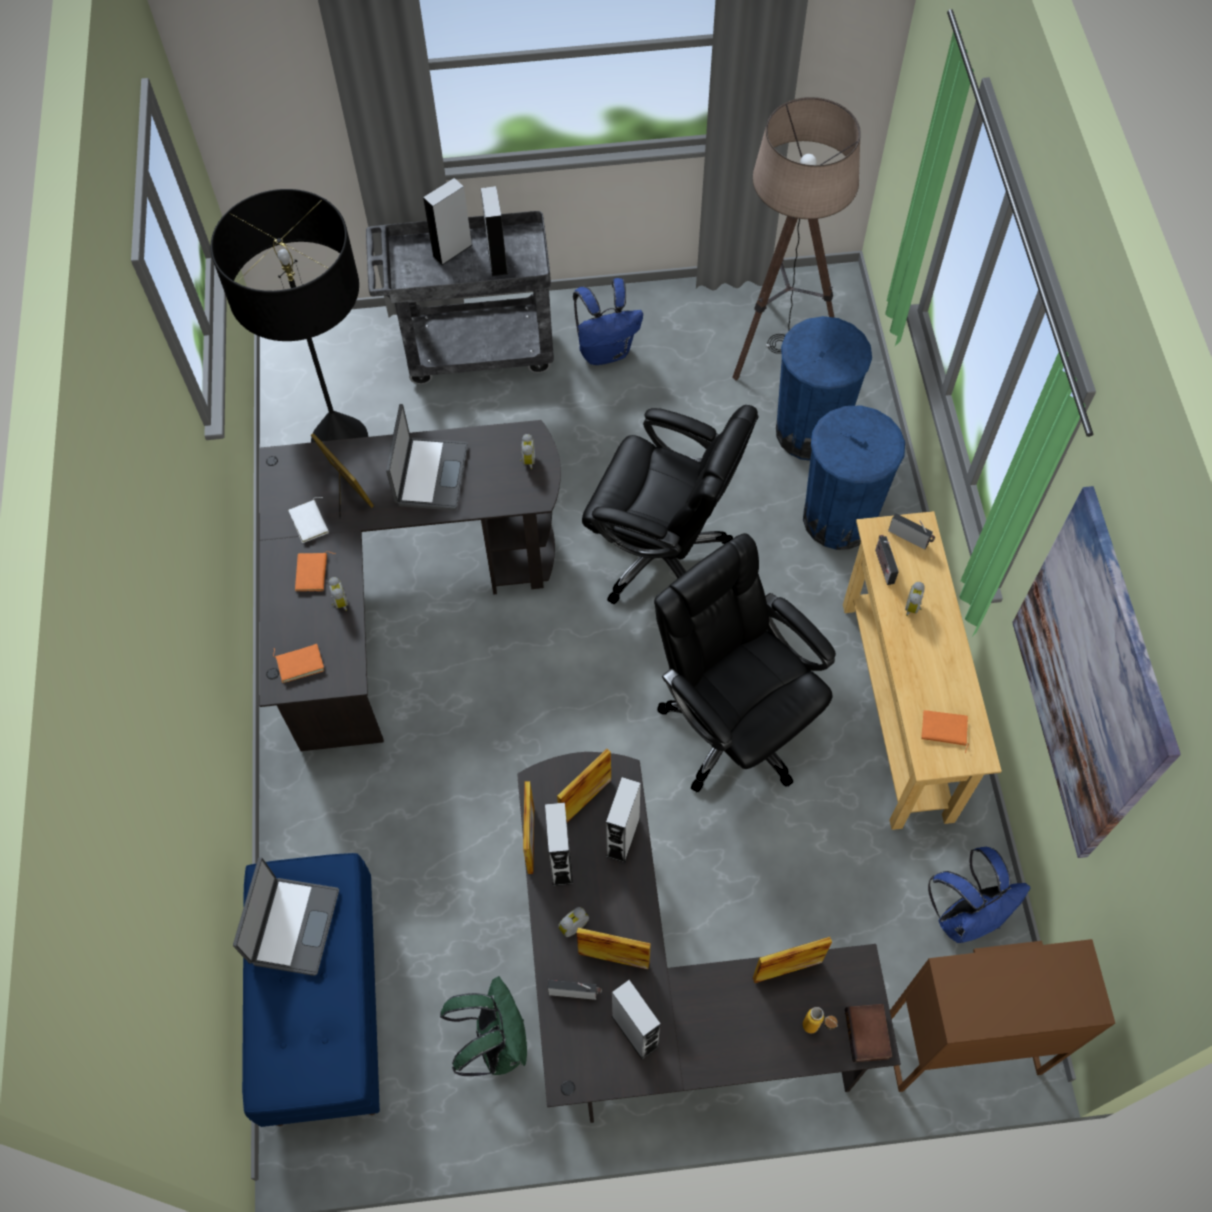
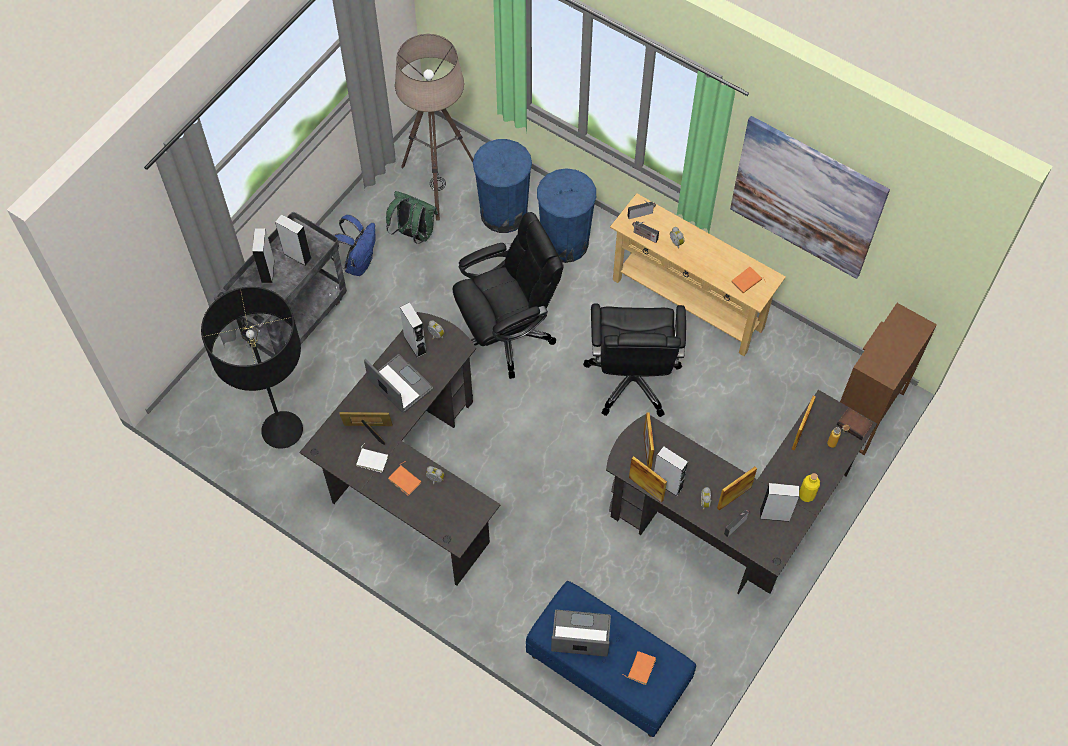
camera: 50 degrees left, 0 degrees up
(293, 926) = (580, 635): laptop -> laptop turned 45 degrees counterclockwise
(300, 663) = (453, 522): orange book -> orange book (640, 668)
(495, 1042) = (696, 606): green backpack -> green backpack (414, 233)
(623, 837) = (679, 449): grey speaker -> grey speaker (415, 344)
(701, 1051) = (806, 495): none -> yellow bottle
(734, 728) = (632, 379): black office chair -> black office chair turned 90 degrees counterclockwise
(966, 915) = (810, 361): blue backpack -> none

